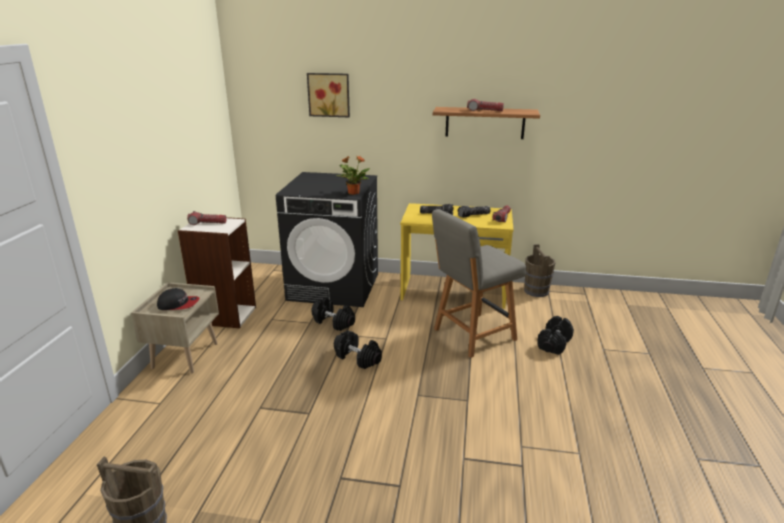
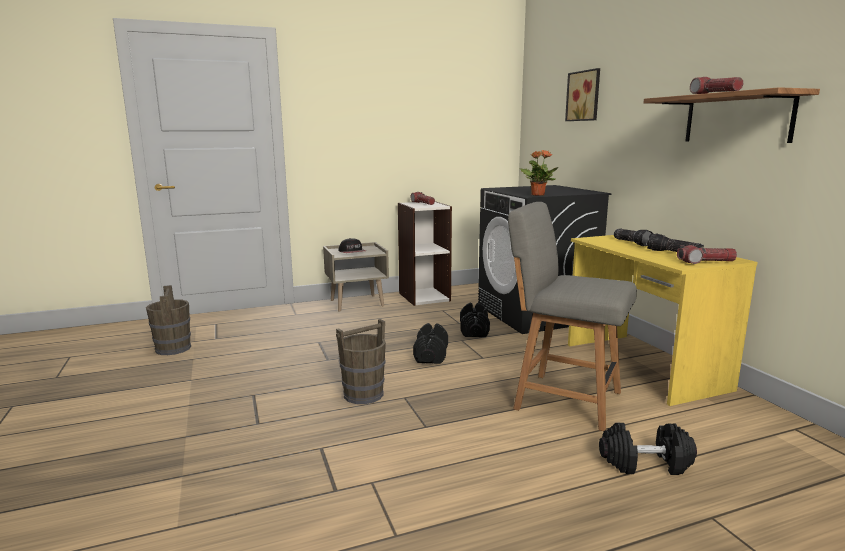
camera: 60 degrees right, 10 degrees down
(536, 291) = (772, 419): brown bucket -> brown bucket (364, 394)

